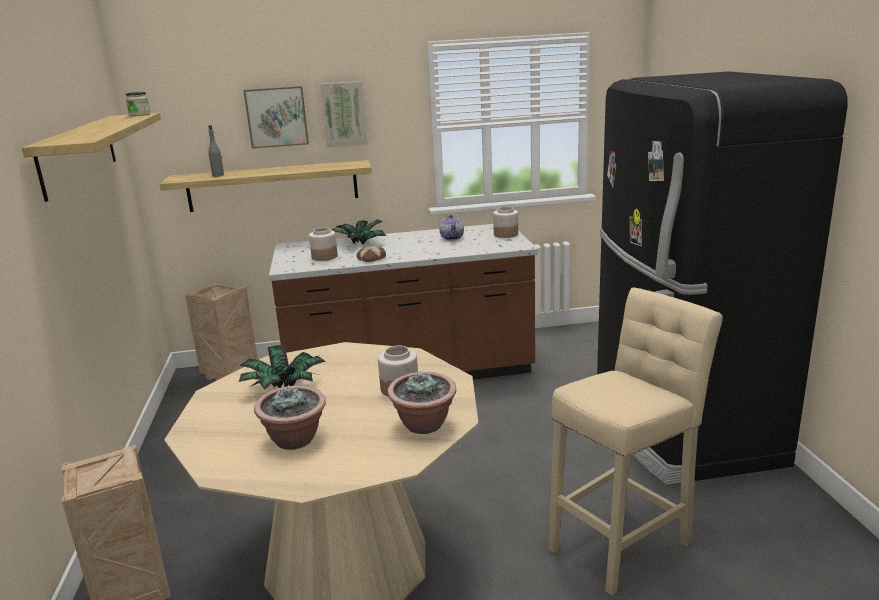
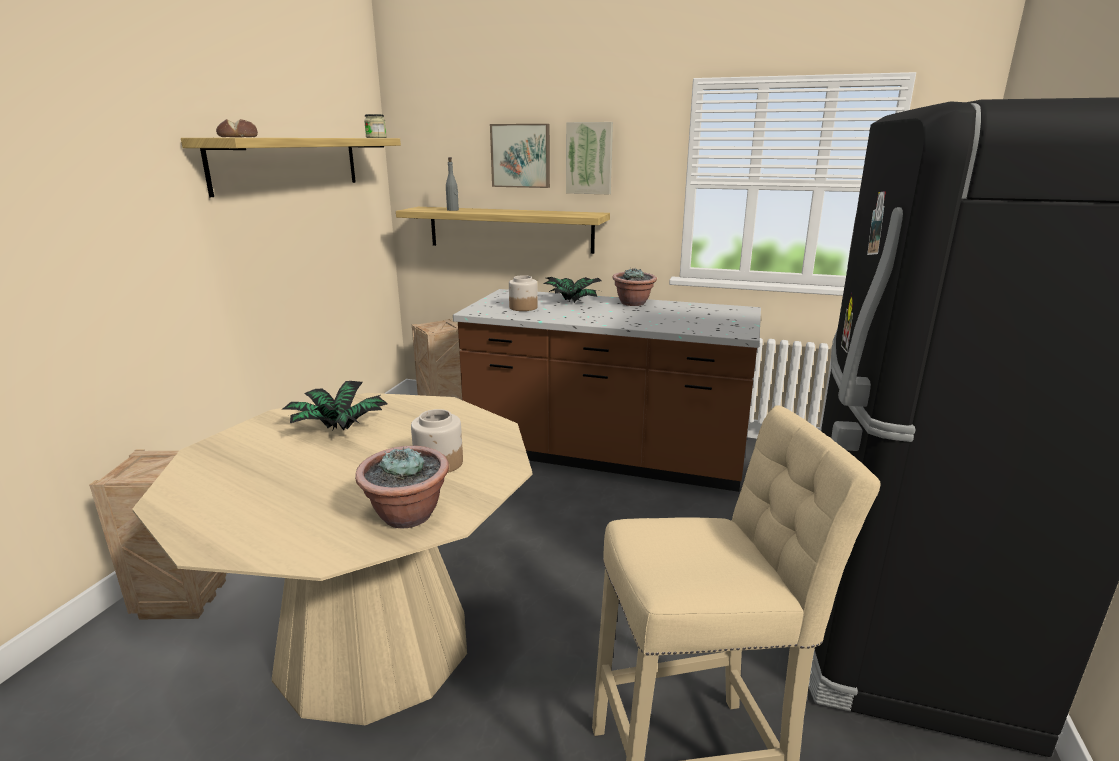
camera: 25 degrees right, 0 degrees up
(295, 440) = (271, 488): potted plant -> potted plant (633, 303)
(371, 258) = (564, 317): bread -> bread (238, 137)
(452, 238) = (674, 312): teapot -> none
(505, 234) = (738, 318): jar -> none

